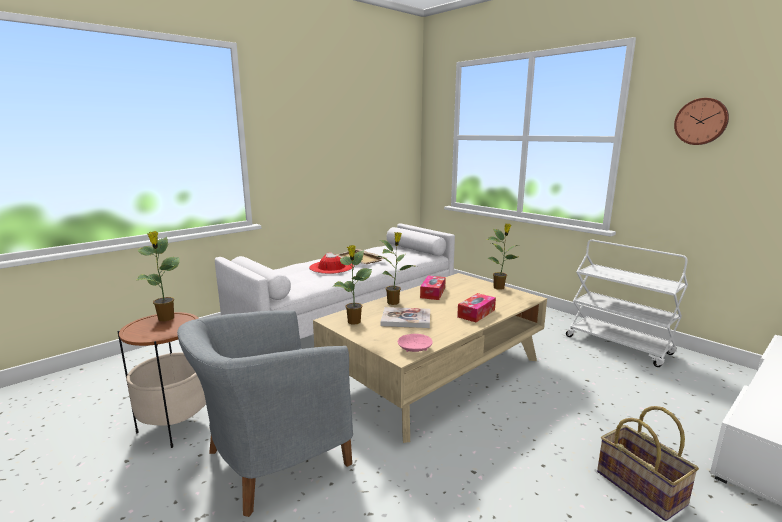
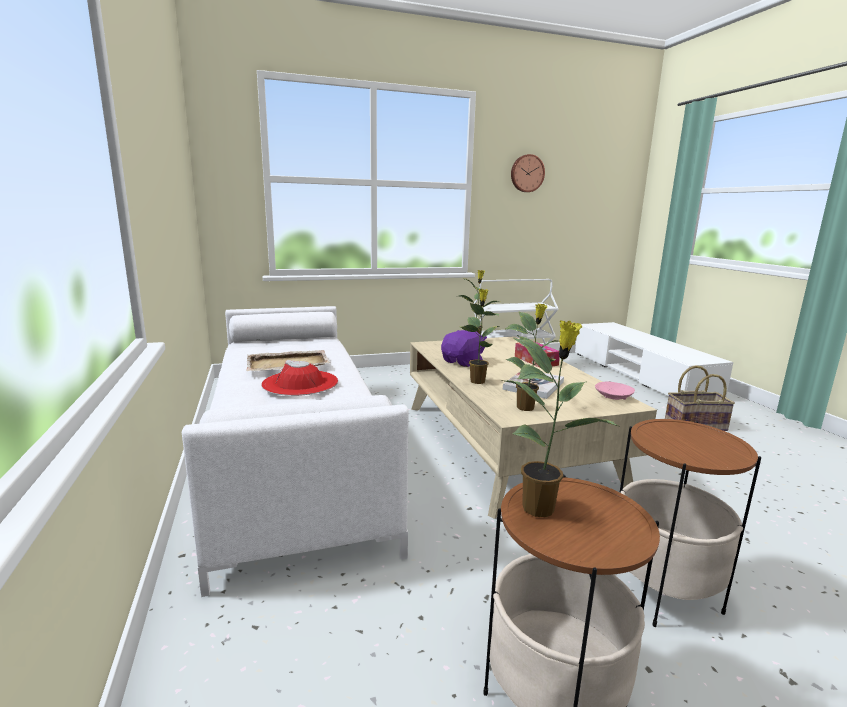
camera: 65 degrees left, 0 degrees up
(272, 460) = (663, 591): grey armchair -> side table
(433, 293) = (463, 362): tissue box -> purple plush toy

